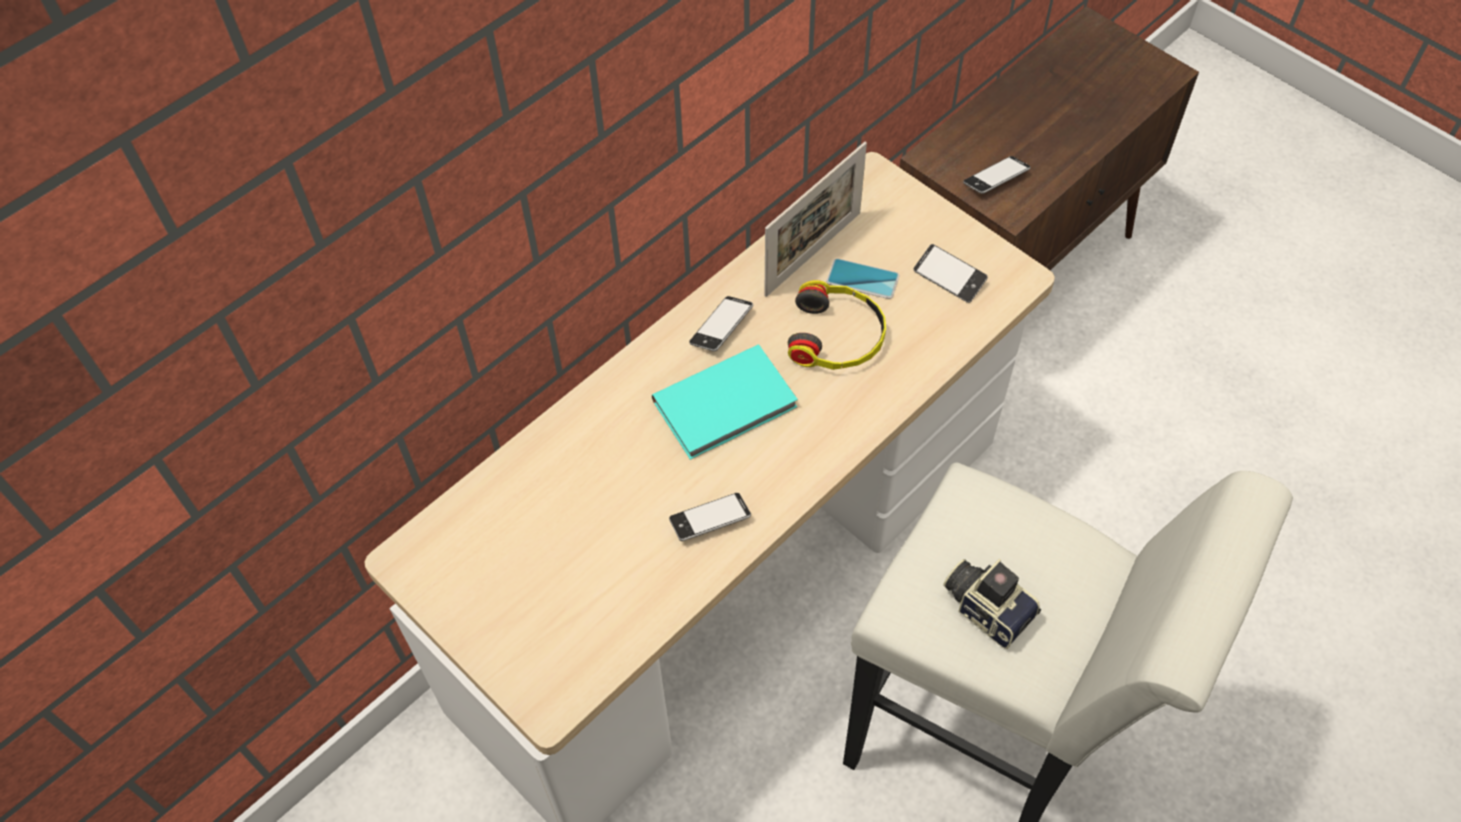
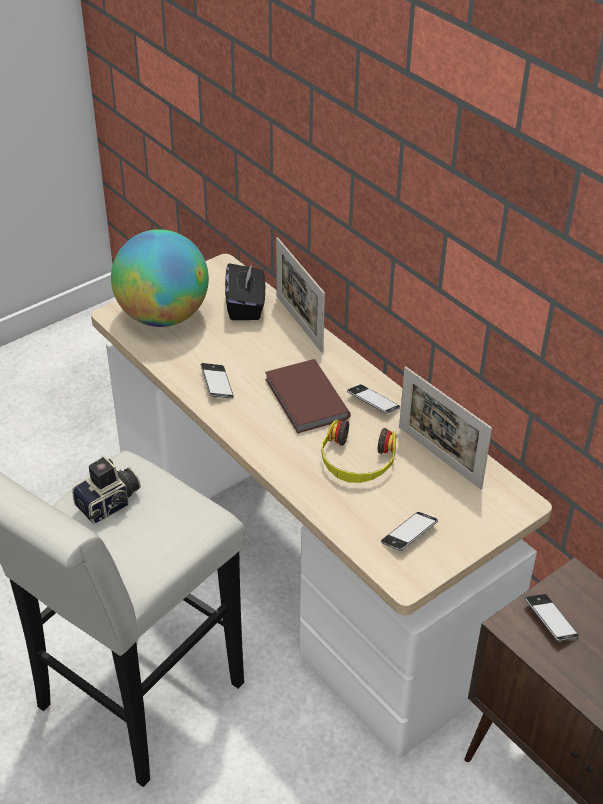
camera: 95 degrees right, 15 degrees down
(515, 509) = (246, 306): none -> black tissue box
(549, 627) = (163, 316): none -> globe
(555, 431) = (299, 323): none -> picture frame
(727, 405) = (305, 400): turquoise book -> brown book
(862, 279) = (411, 482): phone -> none

